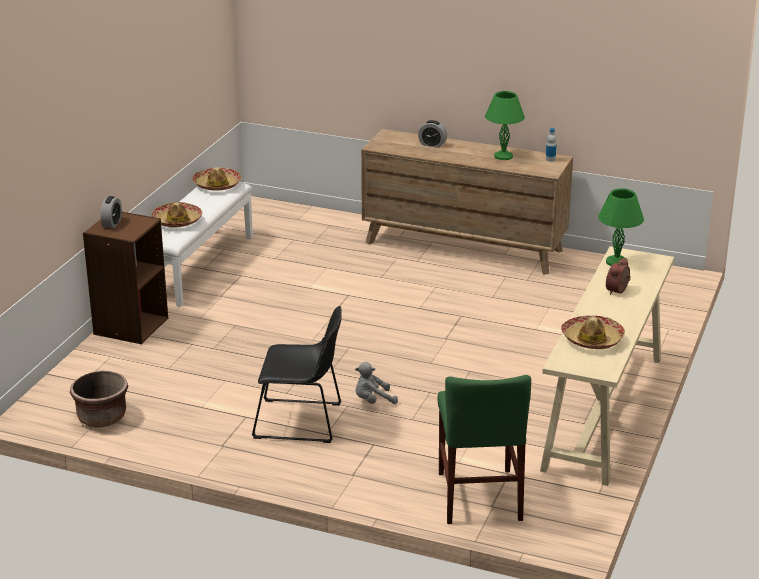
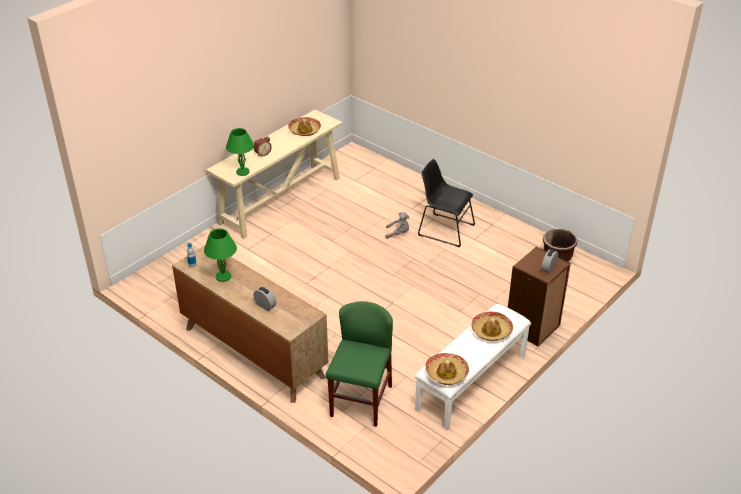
camera: 160 degrees left, 10 degrees up
(479, 496) = (376, 173): green chair -> green chair (361, 401)

